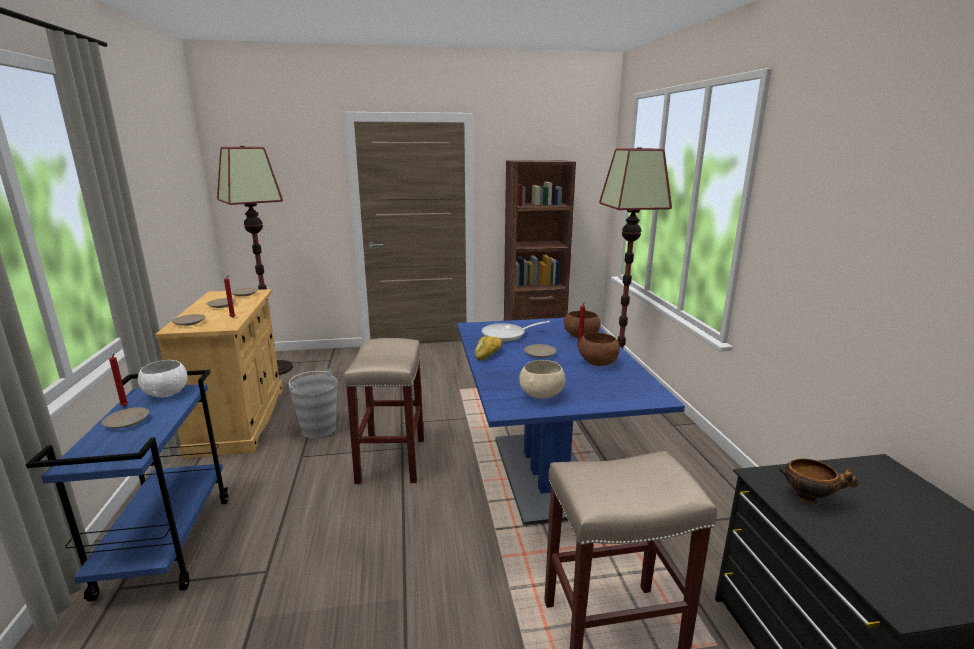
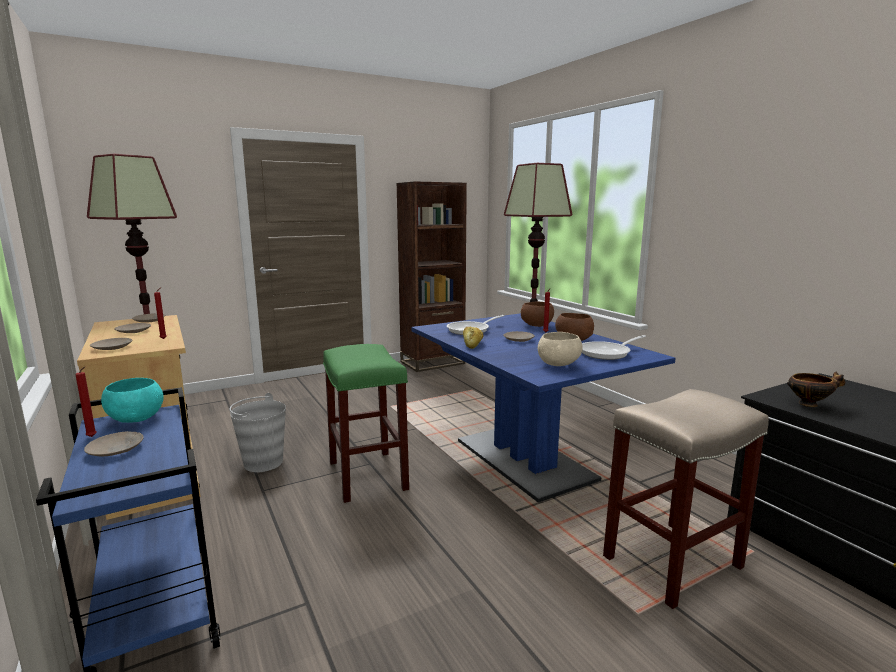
camera: 20 degrees left, 5 degrees down
(166, 393) = (136, 418): white bowl -> turquoise bowl
(391, 459) = (366, 475): beige stool -> green stool
(613, 387) = (608, 353): none -> frying pan

